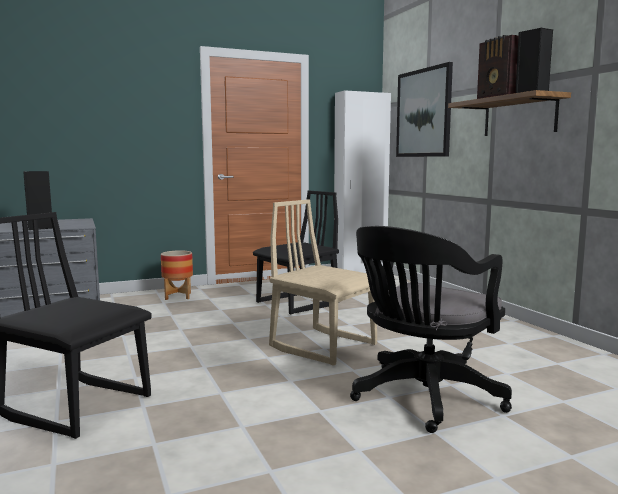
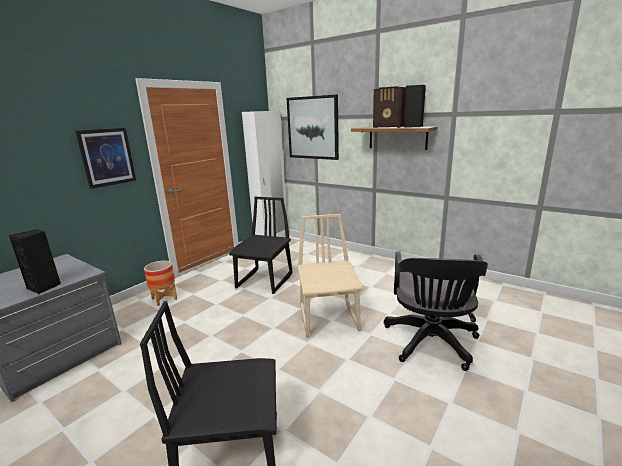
camera: 30 degrees left, 10 degrees up
(153, 126) = (107, 157): none -> picture
(324, 346) = (329, 318): beige chair -> beige chair turned 75 degrees clockwise

